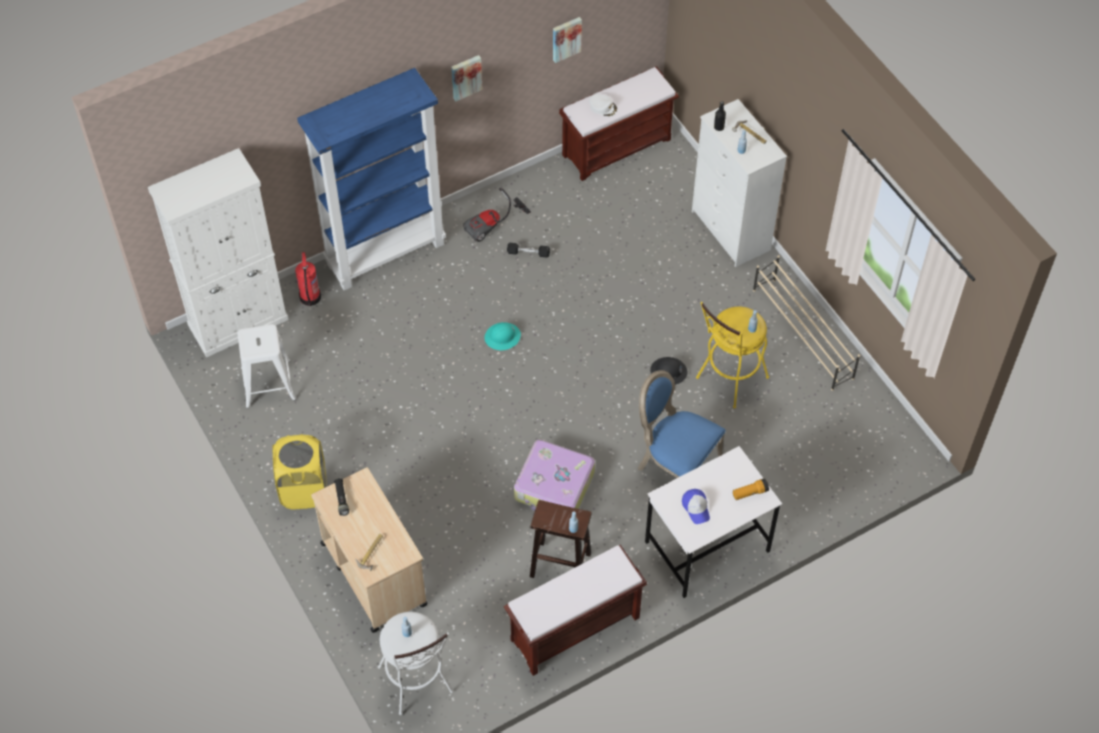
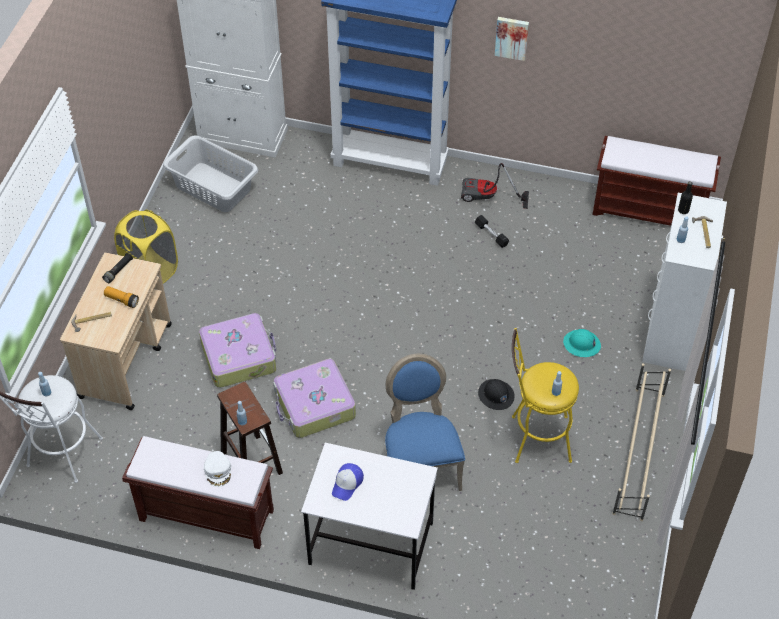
camera: 45 degrees right, 5 degrees down
(268, 383) = (213, 187): white stool -> grey laundry basket
(310, 297) = (306, 154): fire extinguisher -> none
(456, 497) = (239, 356): none -> suitcase
(502, 337) = (403, 276): turquoise hard hat -> turquoise hard hat (581, 344)
(566, 38) = (626, 63): picture -> none
(603, 107) = (639, 155): white cap -> white cap (218, 471)
(750, 493) = (402, 508): flashlight -> flashlight (122, 300)

